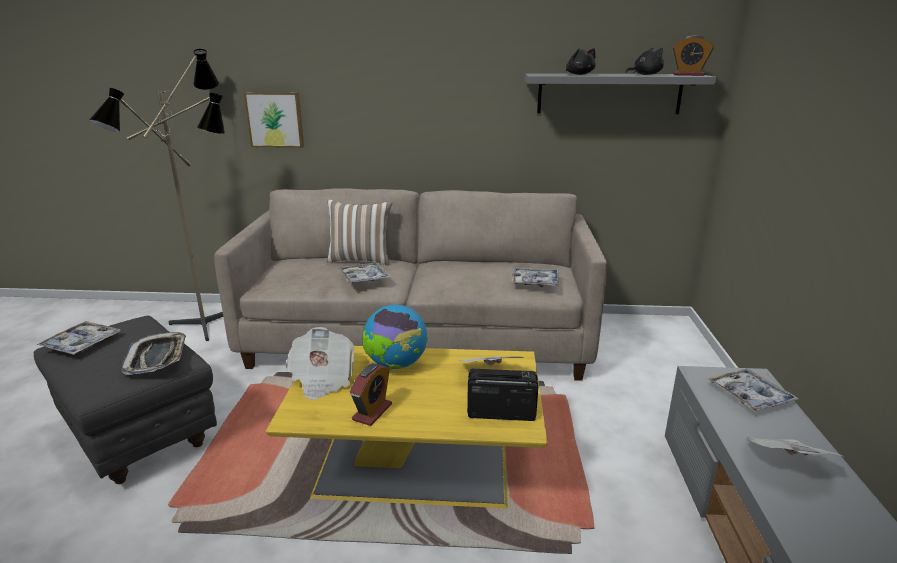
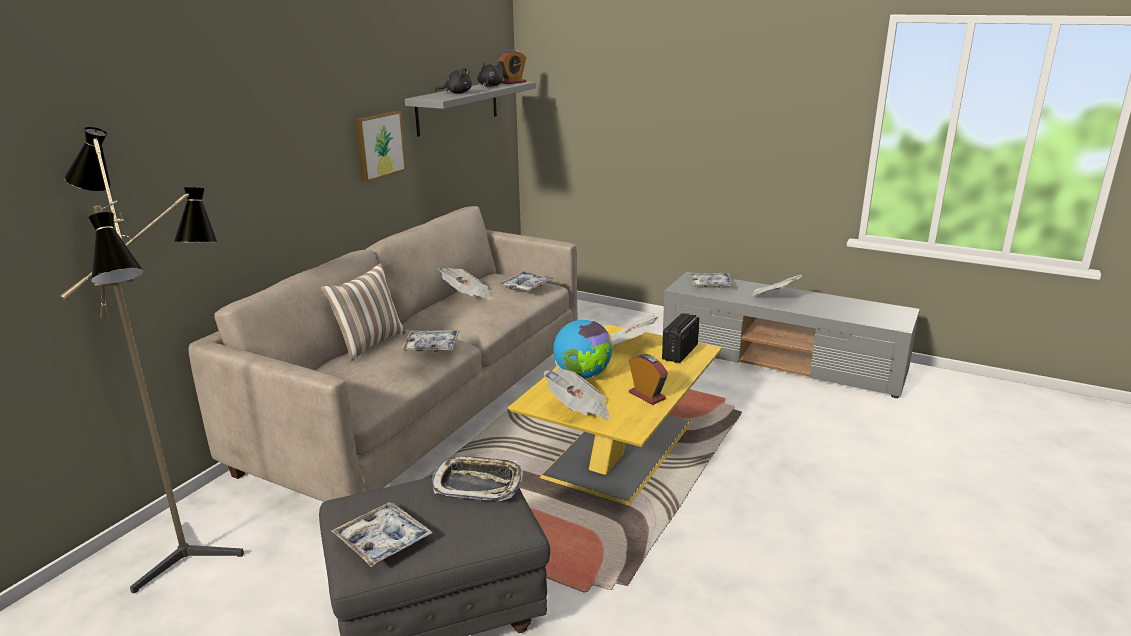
camera: 65 degrees left, 0 degrees up
(275, 119) = (174, 212): picture -> picture (378, 145)
(483, 266) = (467, 296): none -> newspaper

